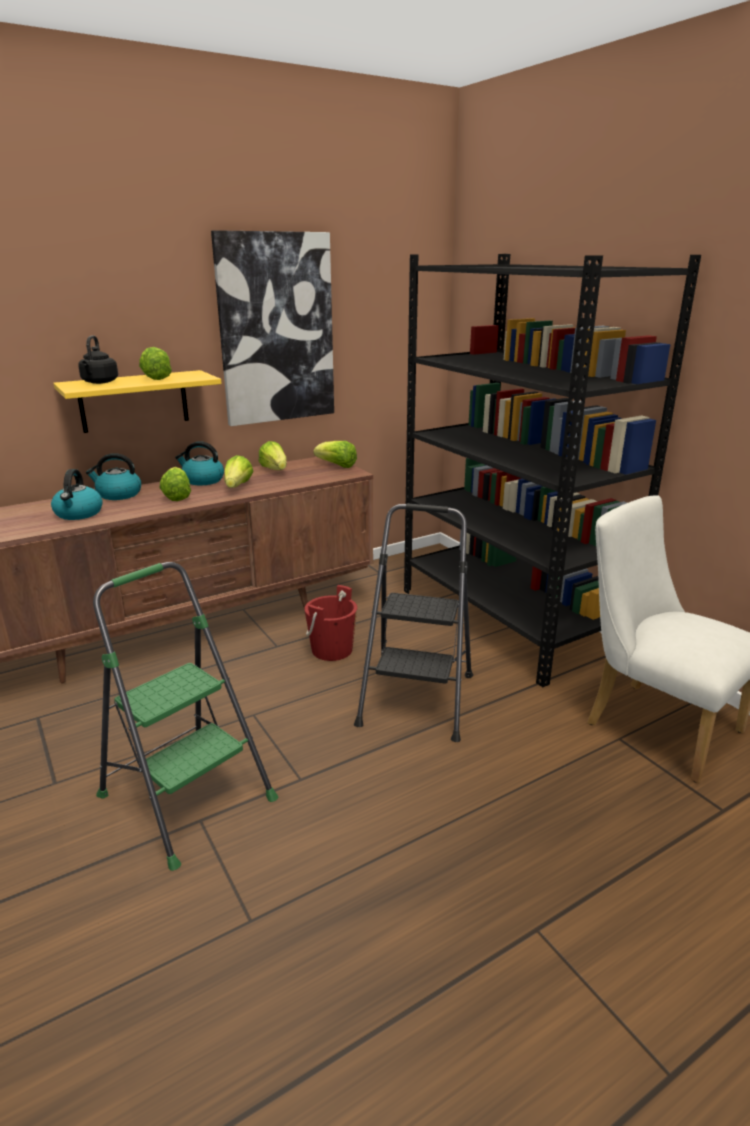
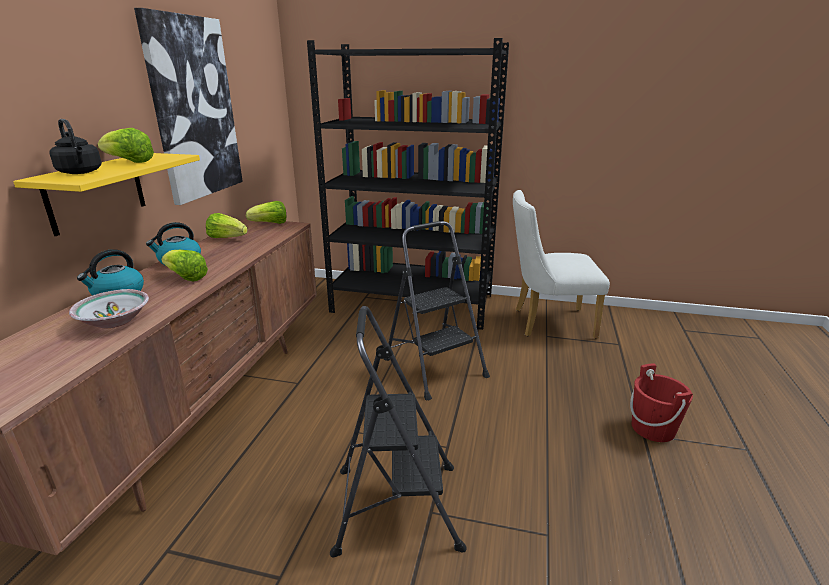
camera: 45 degrees left, 0 degrees up
(79, 514) = (115, 321): kettle -> bowl
(184, 793) = (393, 505): green step ladder -> black step ladder
(237, 487) = (225, 256): lettuce -> none
(332, 650) = (341, 366): red bucket -> red bucket (653, 428)

